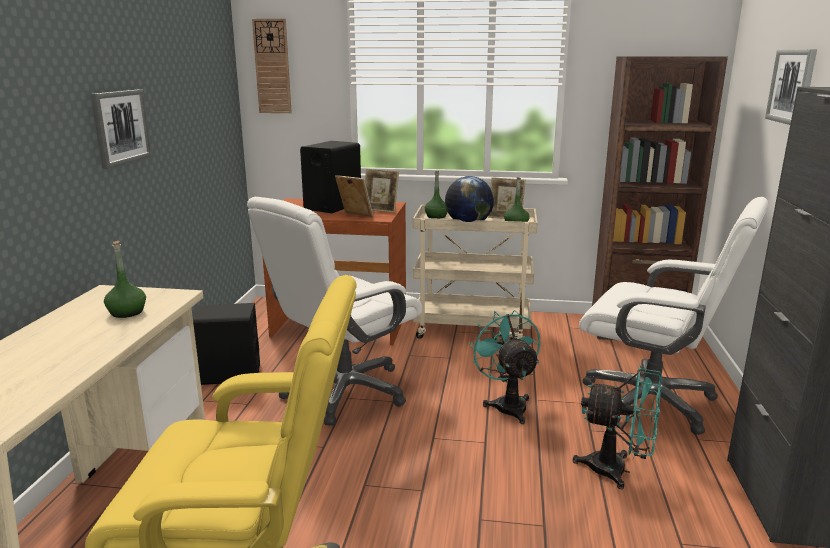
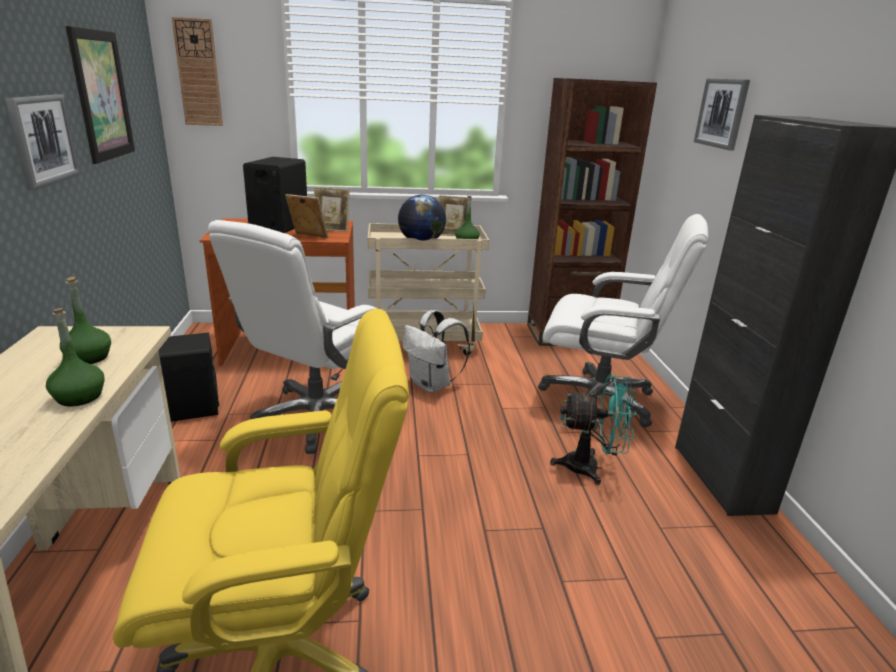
camera: 15 degrees left, 5 degrees up
(180, 89) = (102, 95): none -> picture
(436, 216) = (386, 235): green bottle -> green bottle (79, 397)
(469, 370) = (432, 385): none -> white backpack
(507, 404) = (477, 415): turquoise fan -> none

